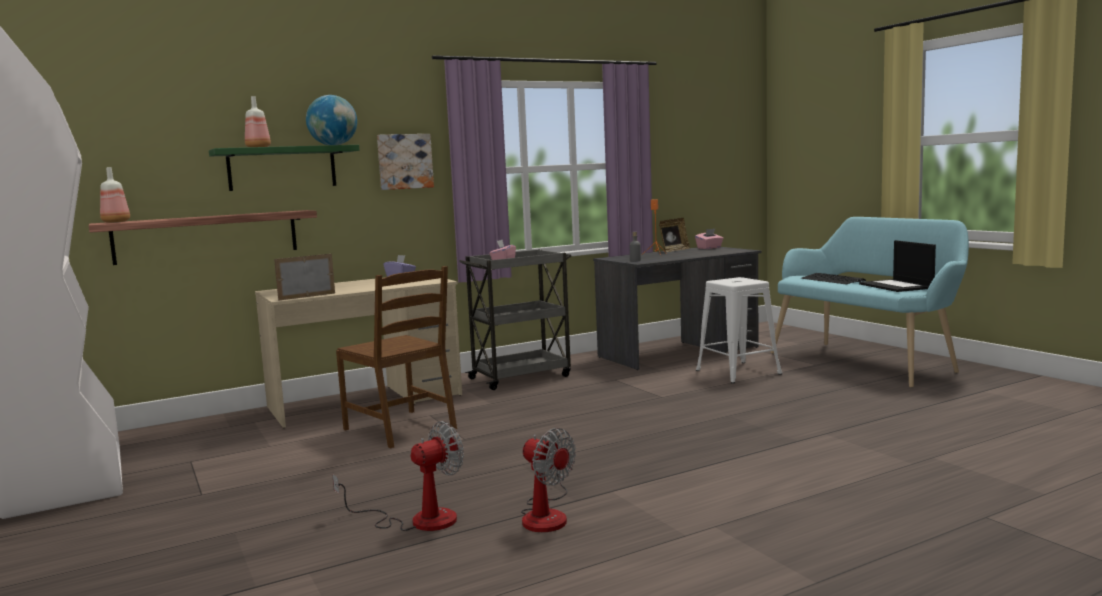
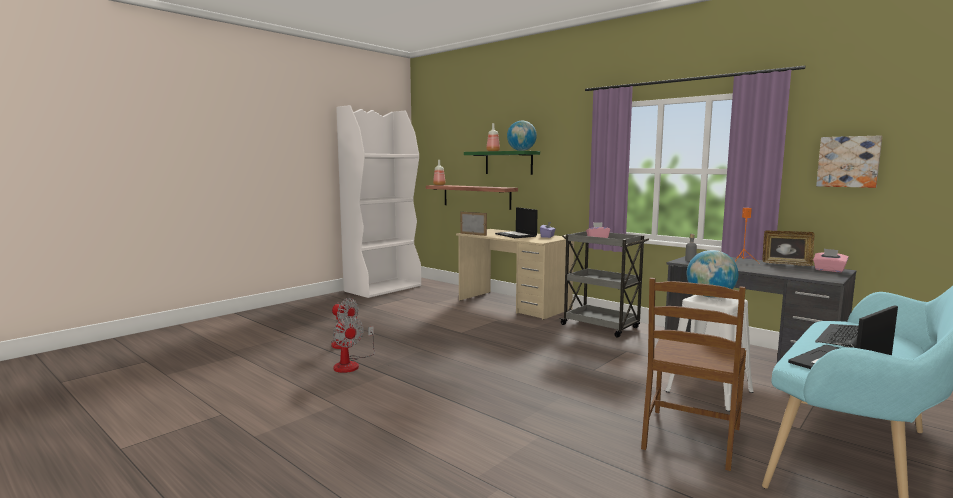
camera: 70 degrees right, 0 degrees up
(360, 285) = (516, 235): none -> laptop
(401, 429) = (471, 318): brown chair -> brown chair (690, 438)
(404, 161) = (571, 161): picture -> picture (848, 161)
(546, 514) = (351, 364): fan -> fan turned 60 degrees counterclockwise
(727, 281) = (710, 296): none -> globe

